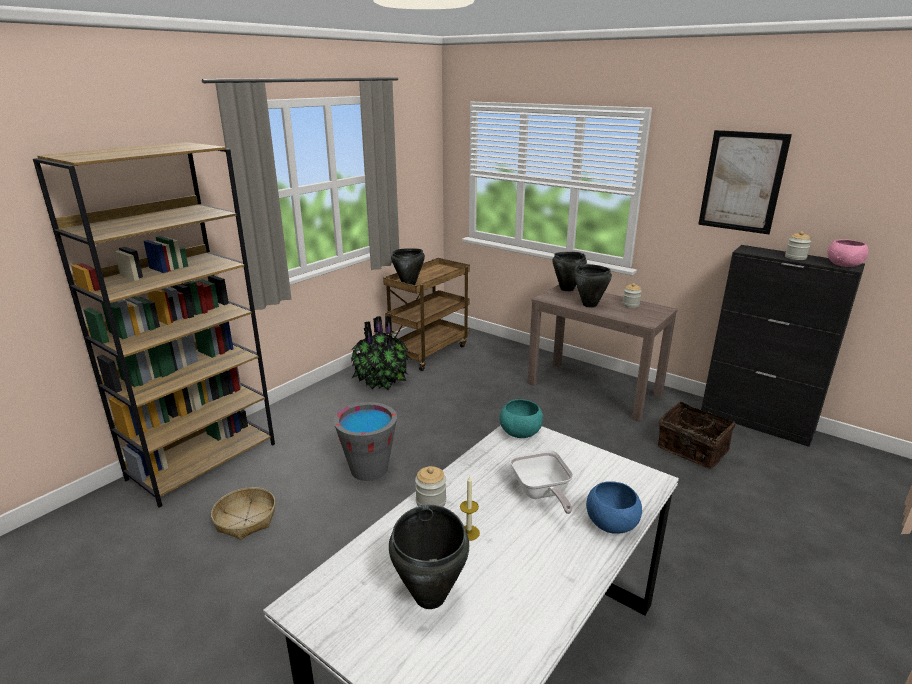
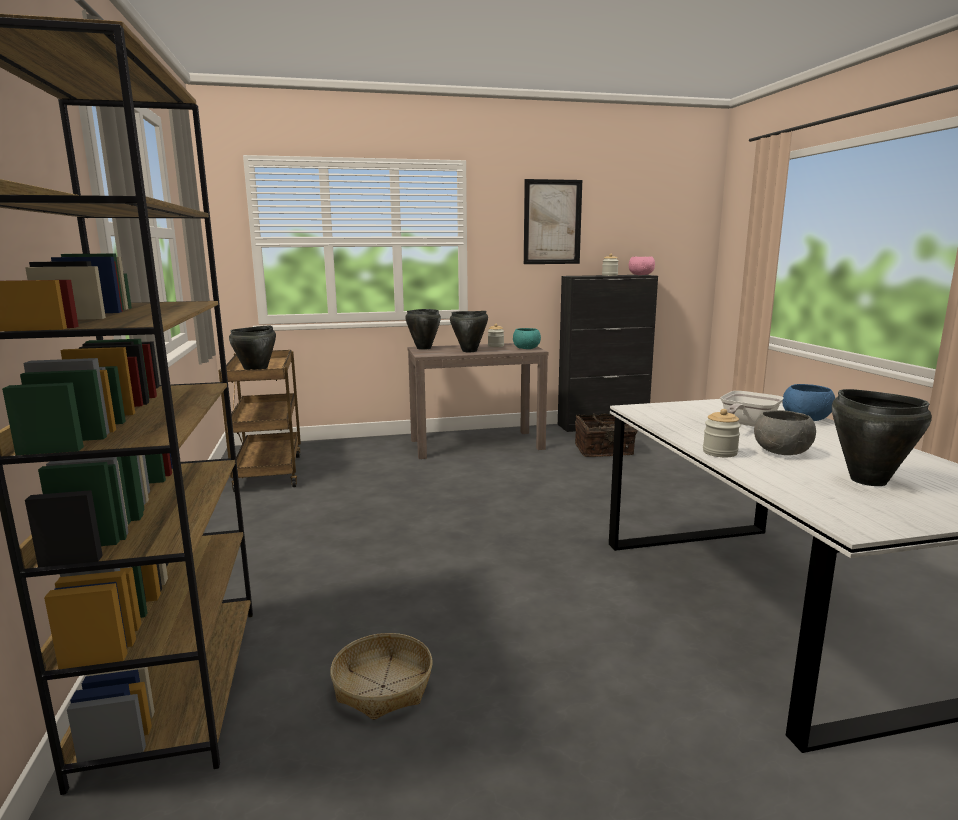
camera: 50 degrees left, 10 degrees down
(369, 469) = (418, 572): grey bucket -> none
(382, 381) = (267, 510): potted plant -> none
(469, 533) = (782, 452): candle -> grey bowl
(519, 432) = (643, 409): turquoise bowl -> turquoise bowl (526, 348)
(541, 494) = (746, 424): frying pan -> frying pan turned 105 degrees clockwise

